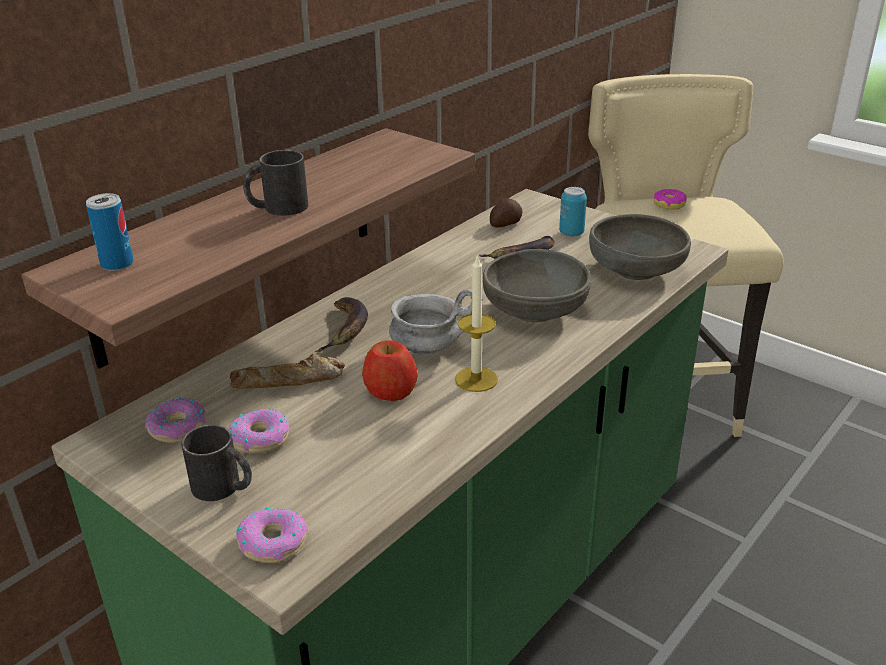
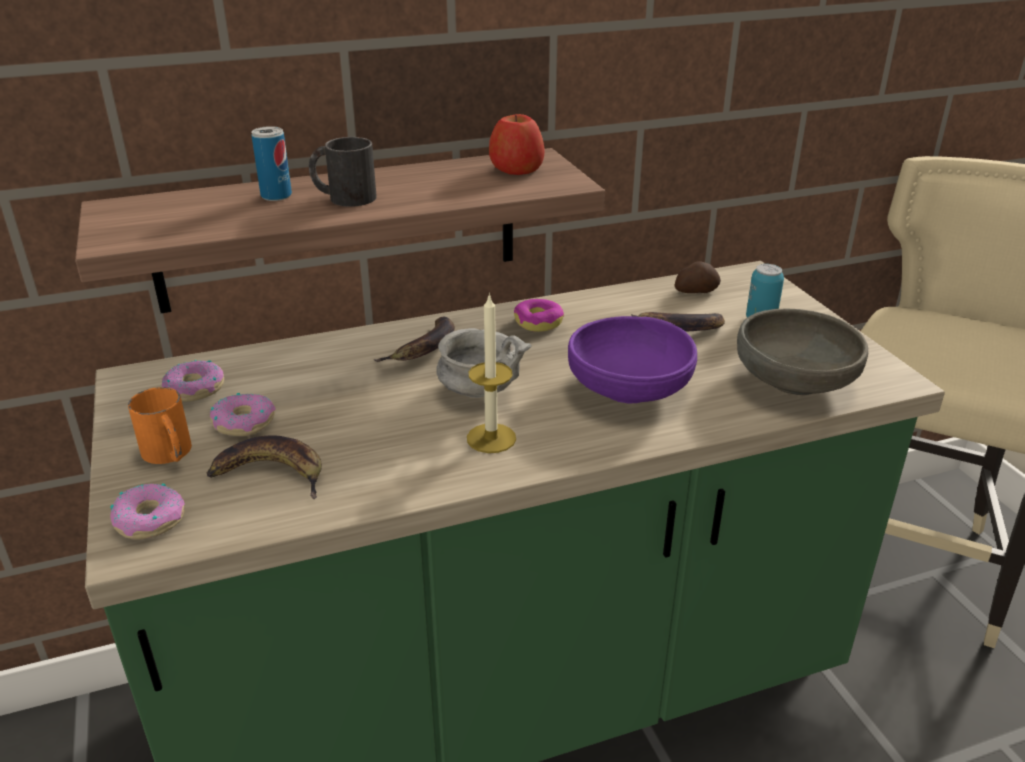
camera: 30 degrees right, 0 degrees up
(117, 263) = (153, 211): can -> can (276, 196)
(224, 487) = (170, 454): black mug -> orange mug
(288, 381) = (323, 380): bread -> none
(334, 468) = (271, 474): none -> banana
(390, 390) = (400, 419): apple -> apple (517, 169)
(535, 311) = (629, 389): grey bowl -> purple bowl
(669, 204) = (970, 327): donut -> donut (538, 322)

